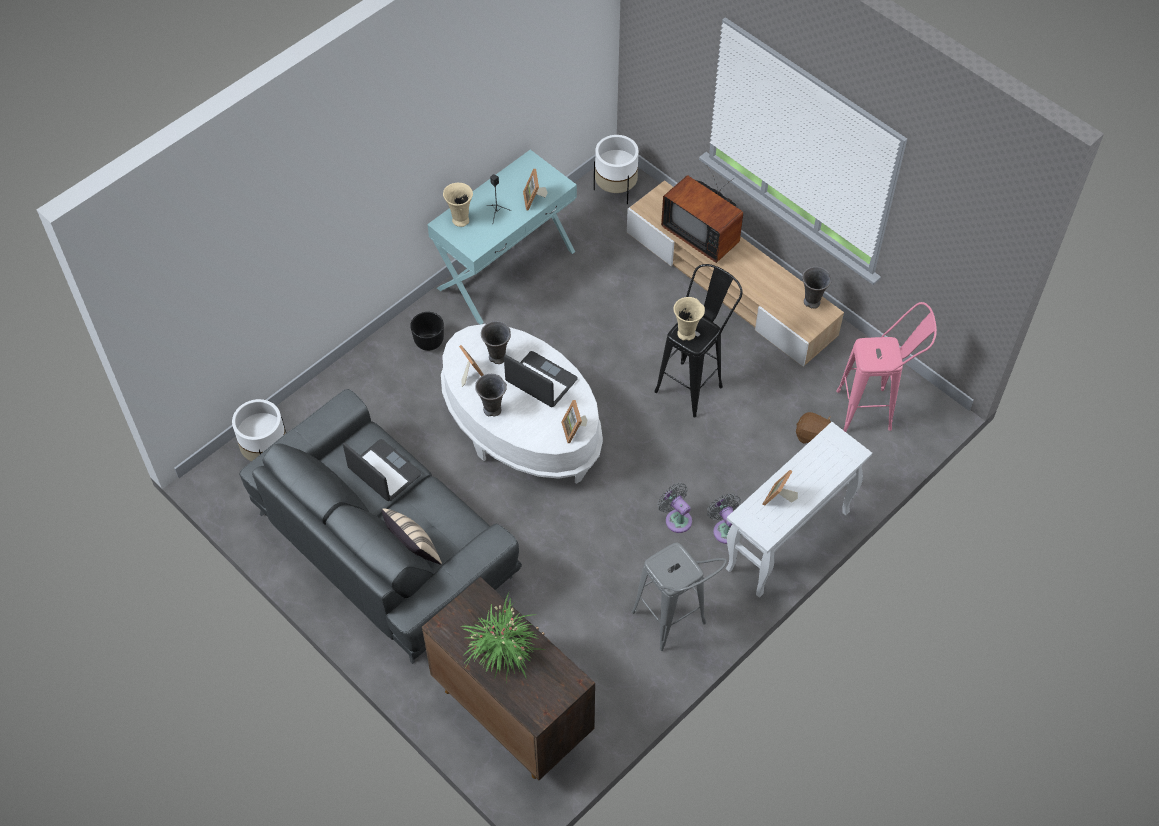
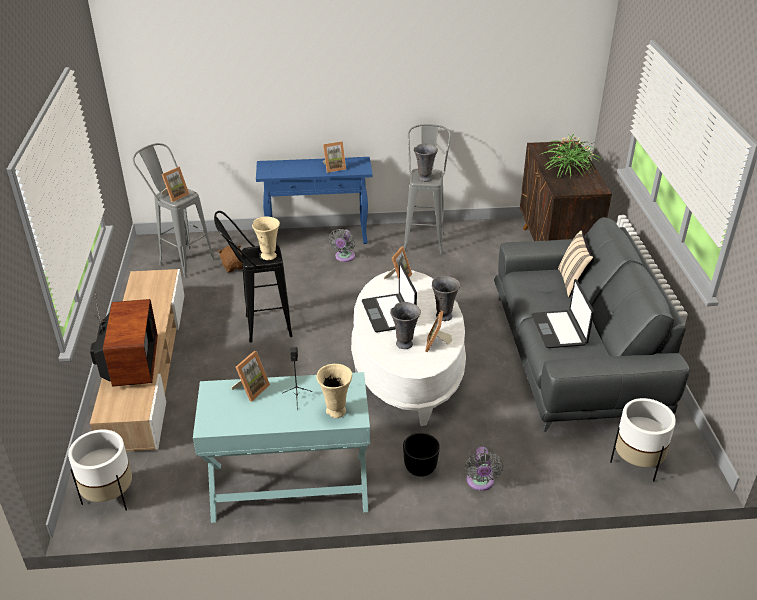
camera: 140 degrees left, 20 degrees down
(676, 519) = (365, 274): grey fan -> grey fan (480, 482)
(787, 542) = (318, 237): white console table -> blue console table
(812, 302) = (138, 285): grey vase -> grey vase (424, 178)
(874, 410) = (181, 259): pink stool -> grey stool
(876, 351) = (175, 196): none -> picture frame

